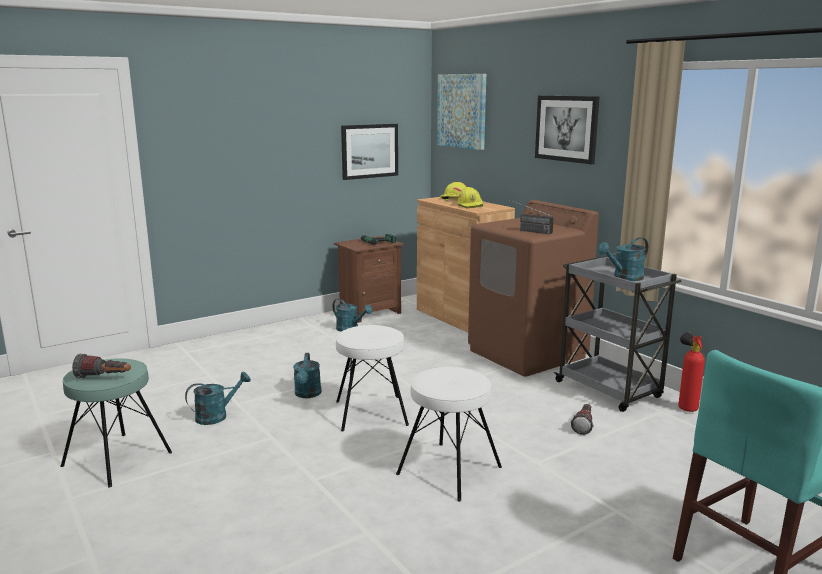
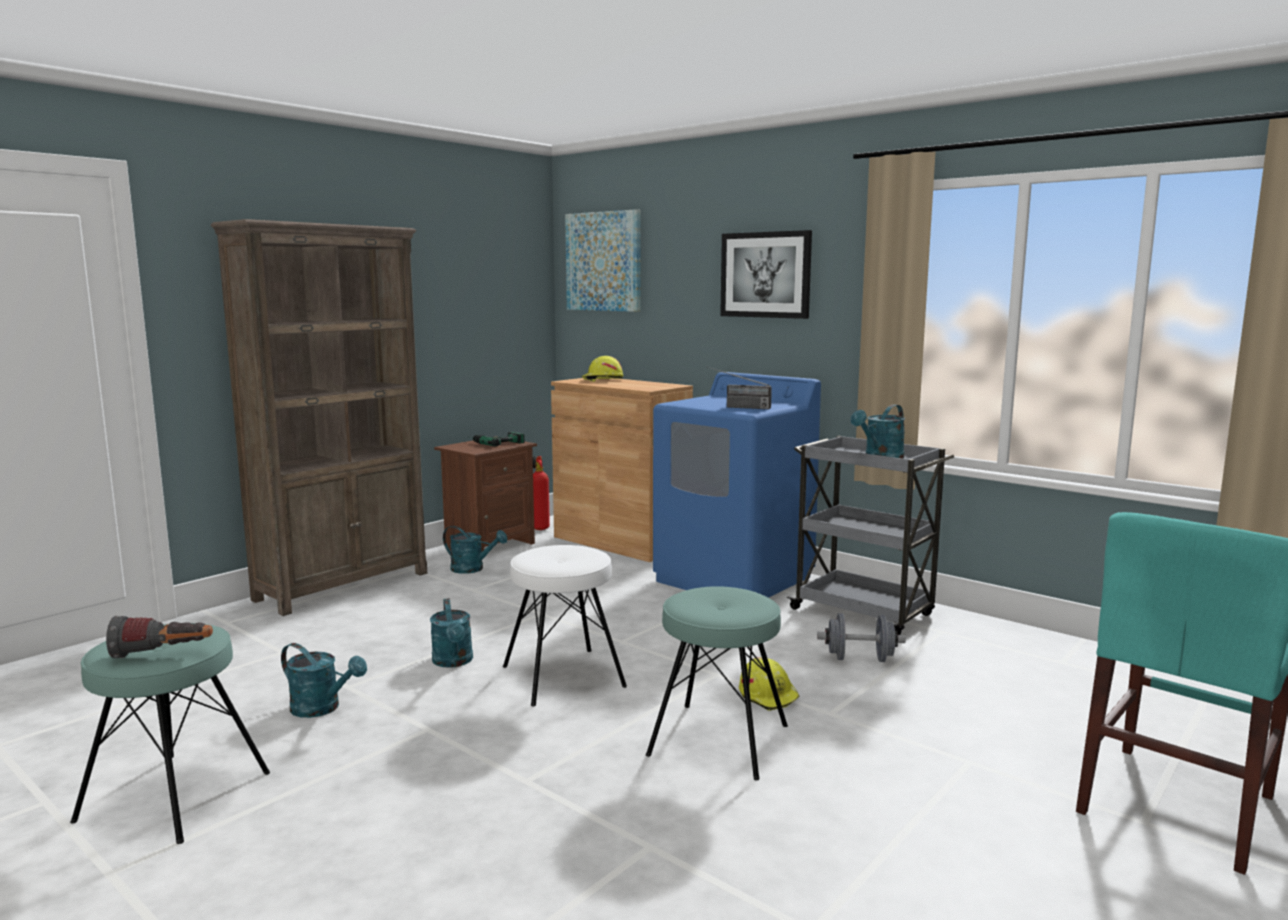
camera: 15 degrees left, 5 degrees down
(217, 416) = (322, 708): turquoise watering can -> turquoise watering can turned 75 degrees clockwise
(264, 334) = (344, 586): none -> brown bookcase
(369, 151) = (478, 317): picture -> none
(449, 470) = (719, 740): white stool -> turquoise stool
(470, 205) = (632, 385): yellow hard hat -> yellow hard hat (768, 695)
(527, 354) = (734, 579): brown washing machine -> blue washing machine
(584, 425) = (860, 659): flashlight -> grey dumbbell
(685, 407) = (967, 623): fire extinguisher -> fire extinguisher (539, 528)

